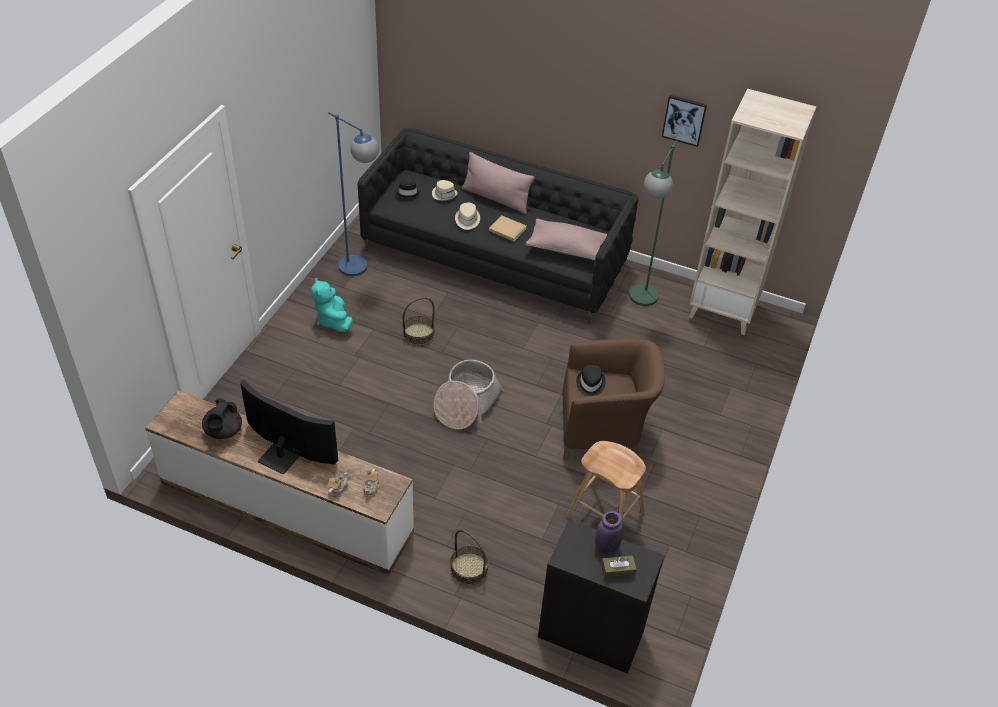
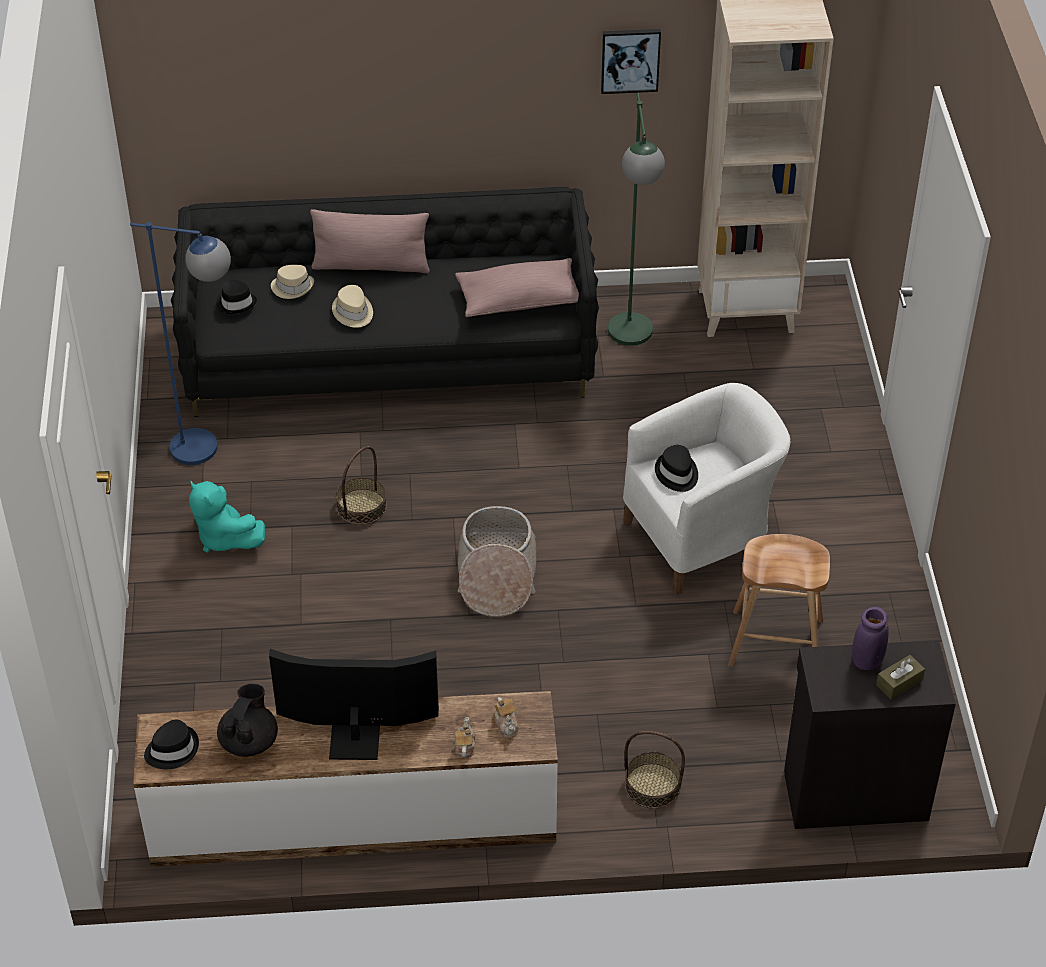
camera: 25 degrees left, 0 degrees up
(179, 417) = (172, 749): none -> black hat
(223, 431) = (249, 741): black teapot -> black teapot turned 150 degrees counterclockwise
(506, 229) = (418, 304): beige book -> none
(604, 433) = (703, 538): brown armchair -> white armchair

